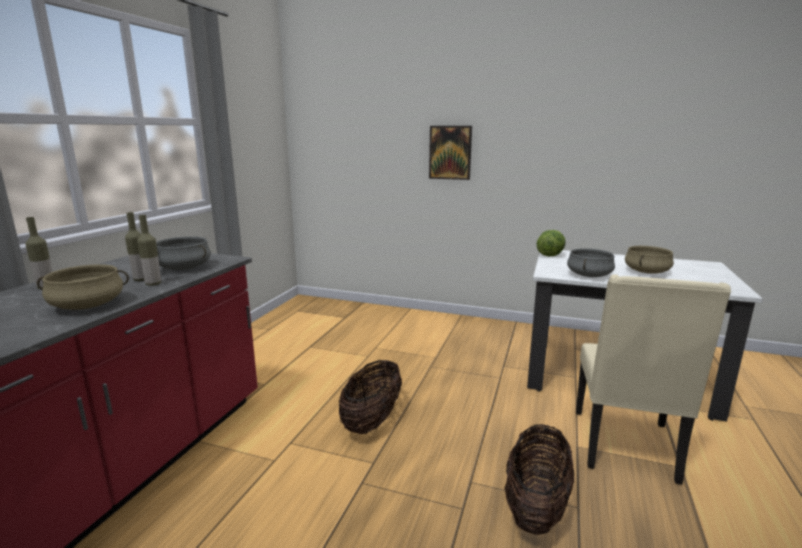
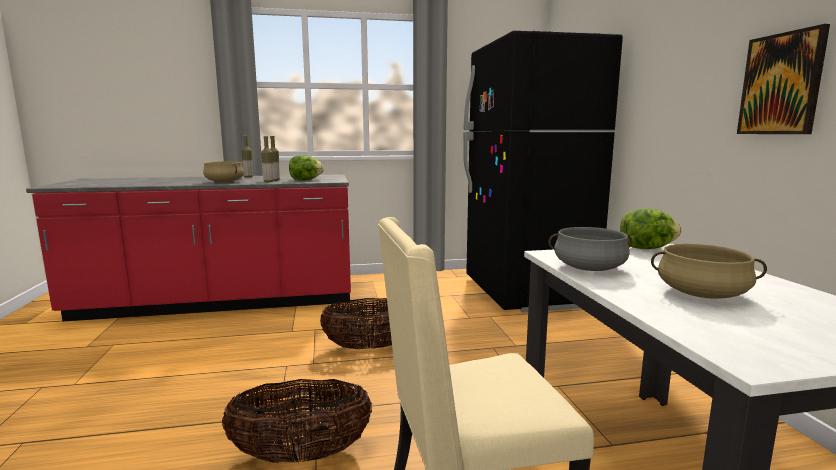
camera: 60 degrees right, 5 degrees down
(183, 268) = (305, 180): grey cooking pot -> lettuce
(350, 319) = (526, 293): none -> black fridge
(450, 152) = (652, 107): picture -> picture (781, 84)

